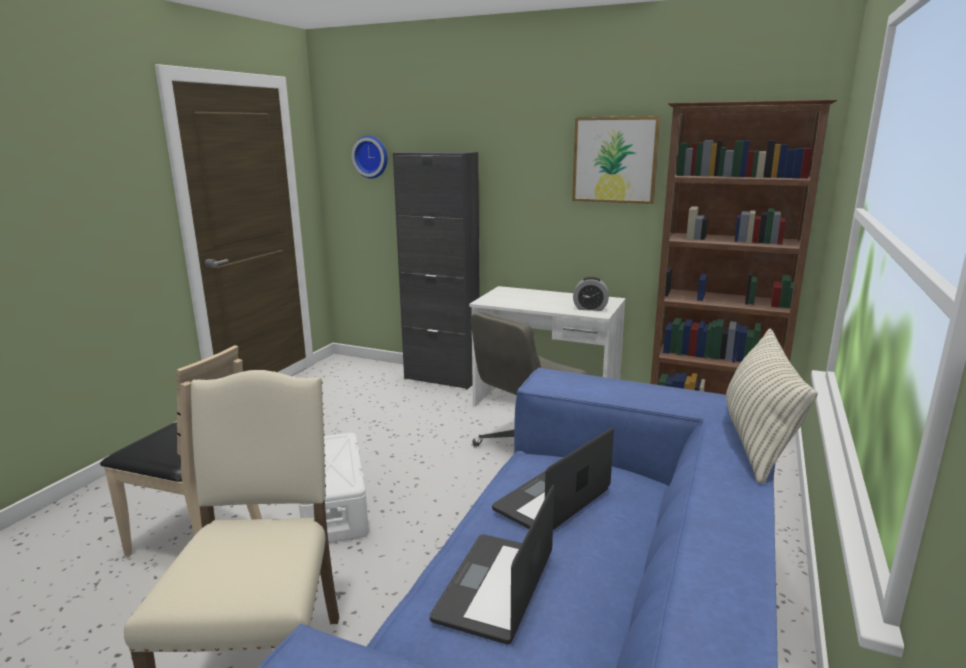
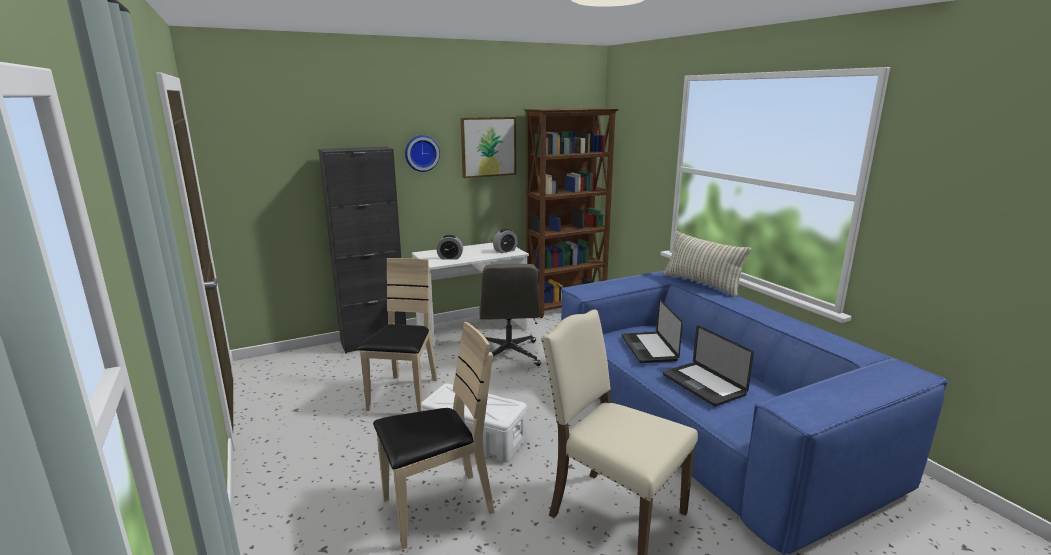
camera: 50 degrees left, 0 degrees up
(369, 436) = (405, 395): none -> beige chair
(371, 157) = (270, 156): wall clock -> wall clock (421, 153)
(513, 300) = (450, 258): none -> alarm clock

